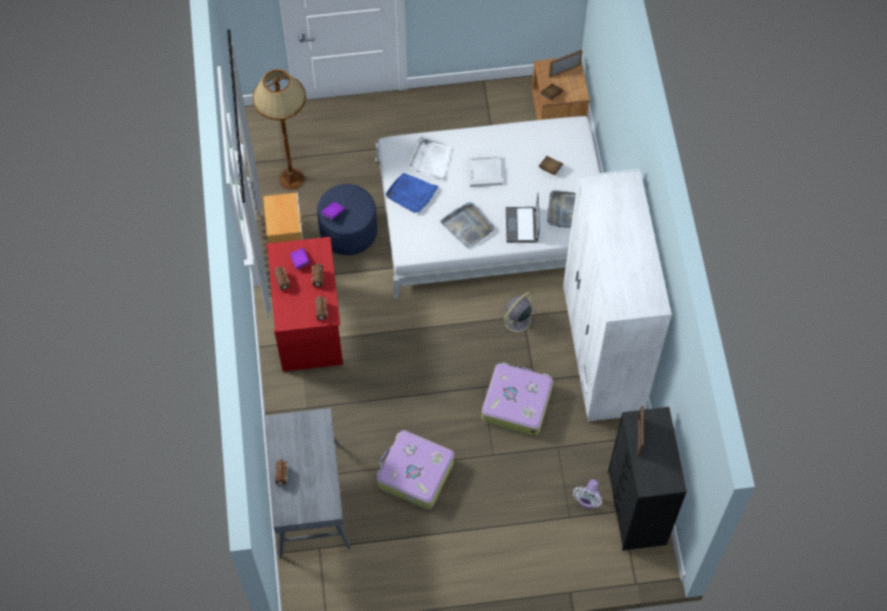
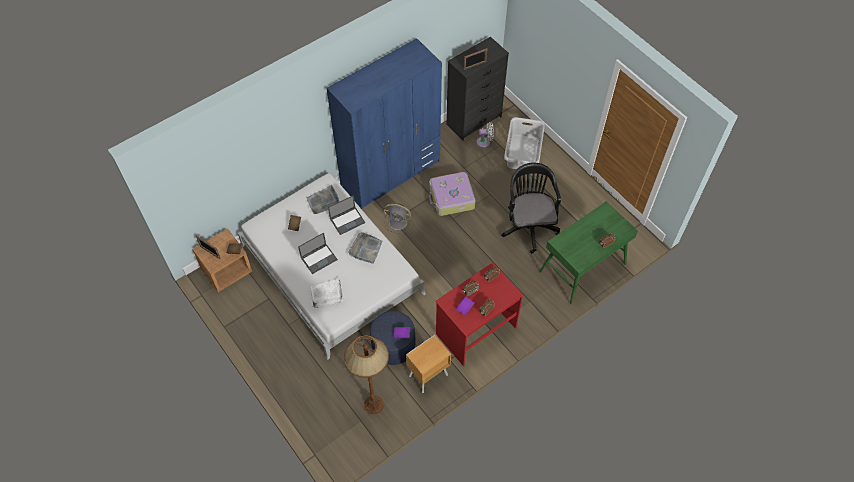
camera: 120 degrees left, 5 degrees down
(309, 499) = (582, 268): grey desk -> green desk
(411, 194) = (360, 292): blue tray -> none
(414, 474) = (529, 225): suitcase -> black office chair
(485, 172) = (319, 258): white tray -> laptop
(539, 541) = (523, 152): none -> grey laundry basket
(602, 351) = (391, 173): white wardrobe -> blue wardrobe

